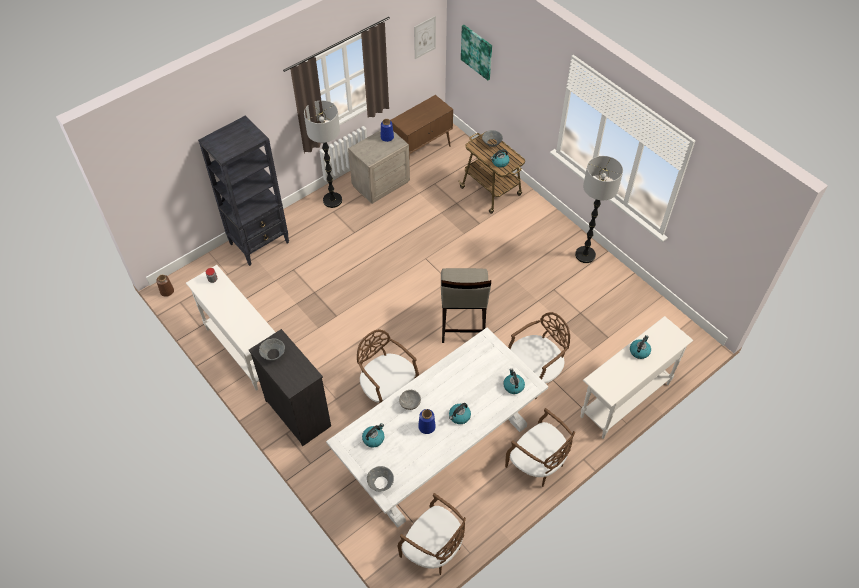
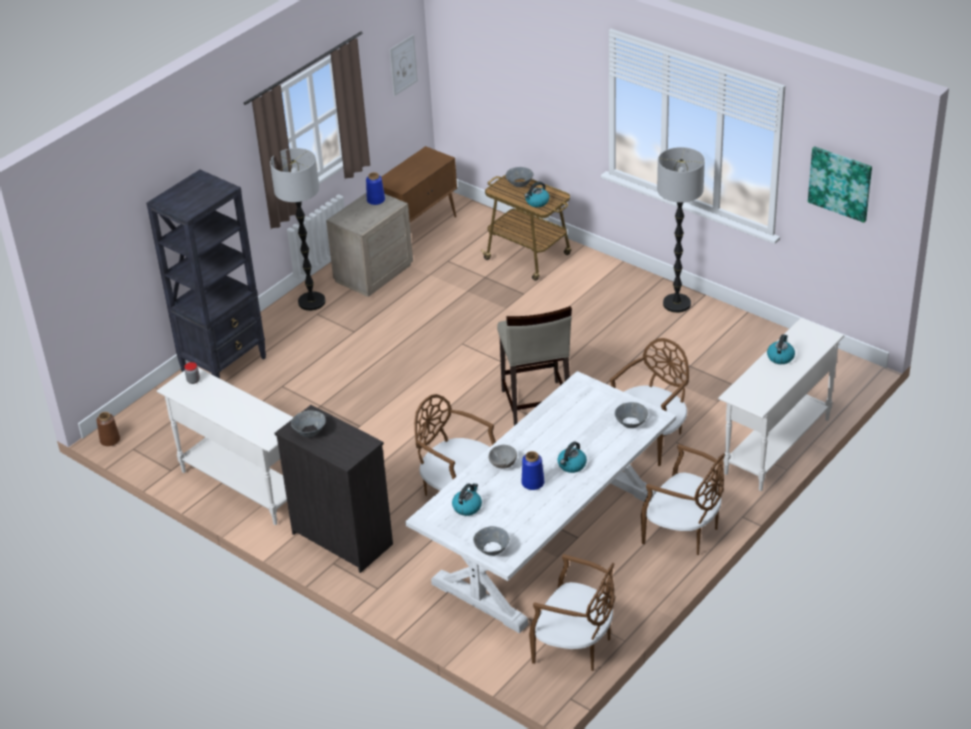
camera: 10 degrees left, 15 degrees down
(477, 52) = (477, 70): picture -> picture (840, 183)
(513, 386) = (631, 423): kettle -> grey bowl

